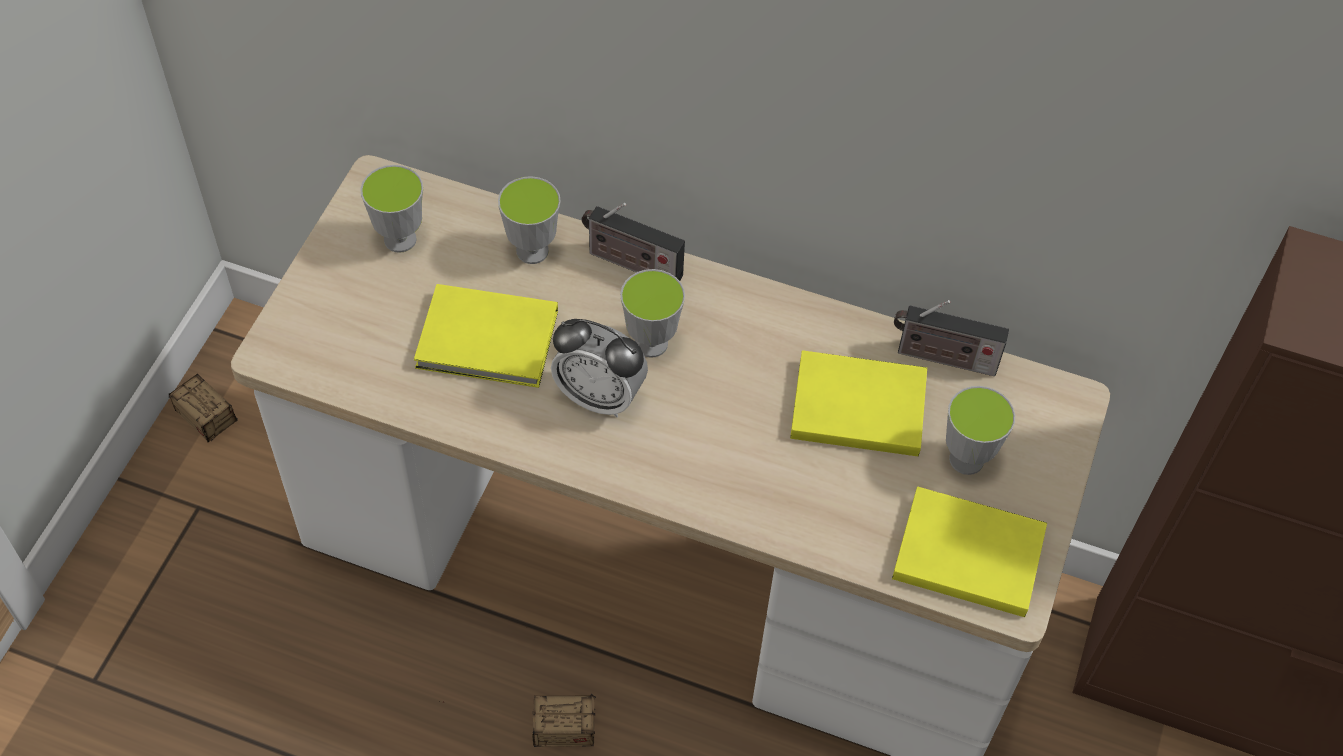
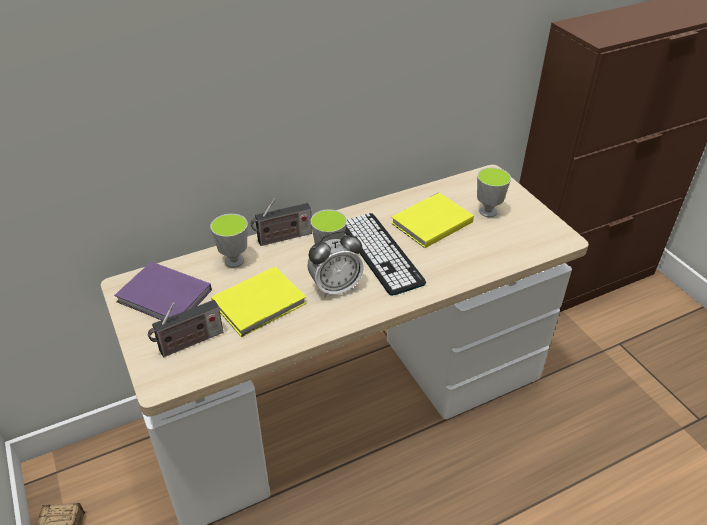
camera: 45 degrees left, 15 degrees down
(400, 239) = (165, 297): cup -> purple book
(522, 728) = (373, 513): storage box -> none
(722, 394) = (380, 253): none -> keyboard
(942, 358) = (435, 190): radio -> radio (188, 343)
(965, 551) = (529, 237): yellow book -> none

